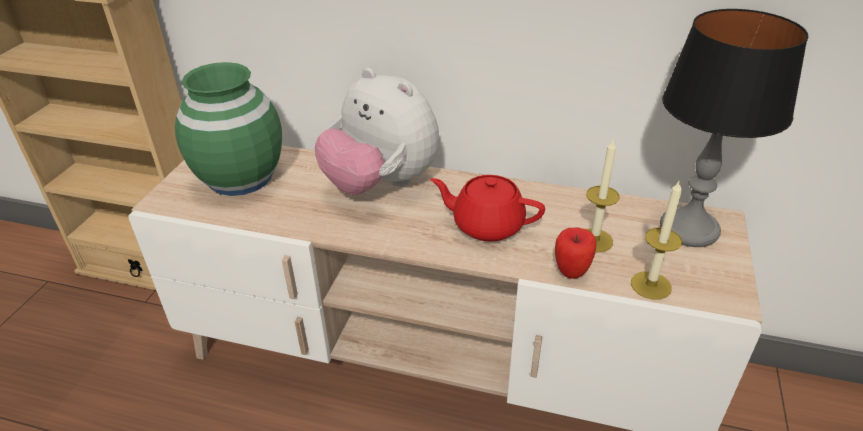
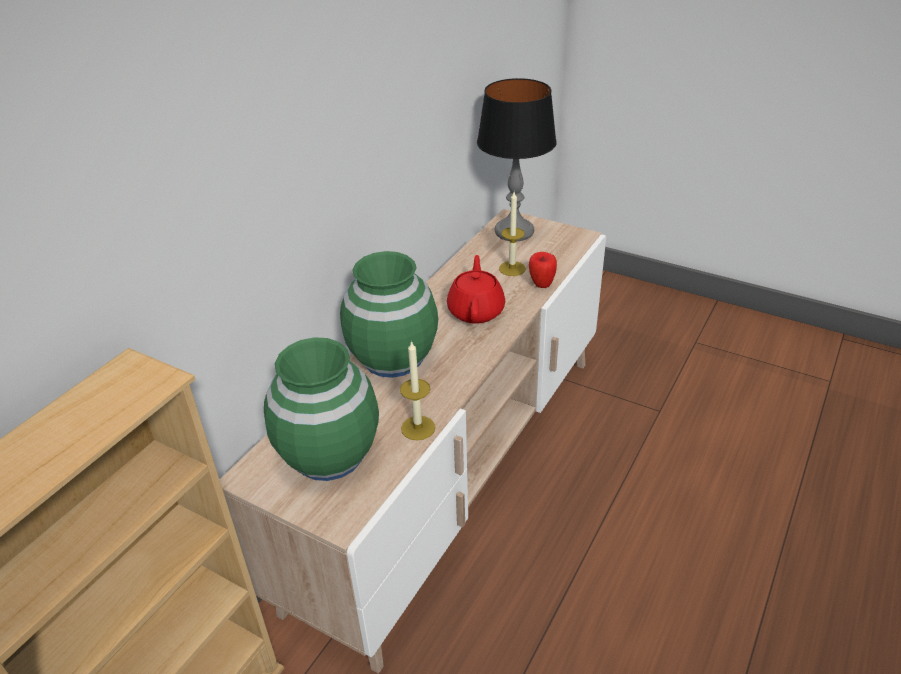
camera: 75 degrees left, 0 degrees up
(381, 184) = (393, 358): plush toy -> green vase
(486, 225) = (476, 310): red teapot -> red teapot turned 150 degrees clockwise
(650, 285) = (563, 259): candle -> candle (418, 428)

